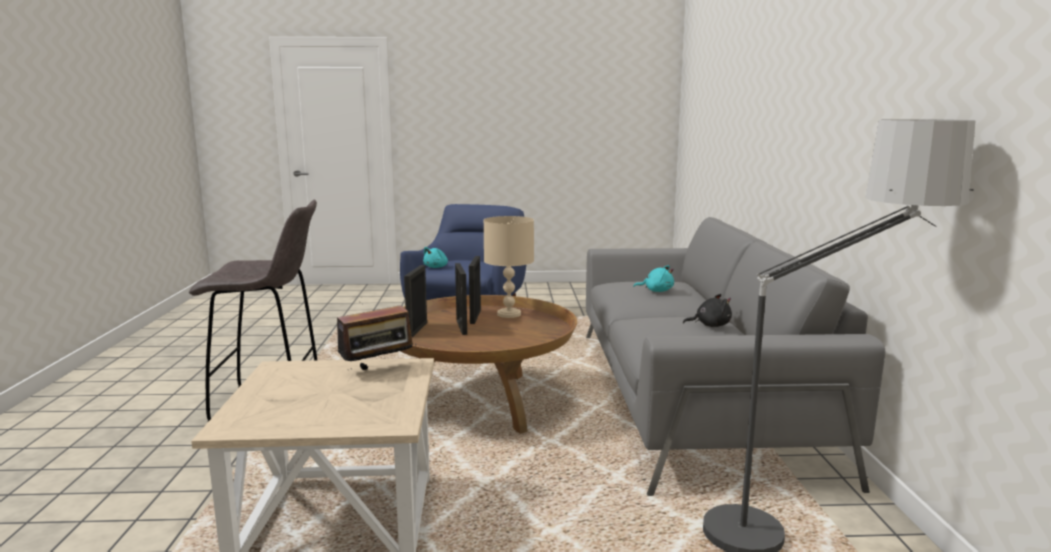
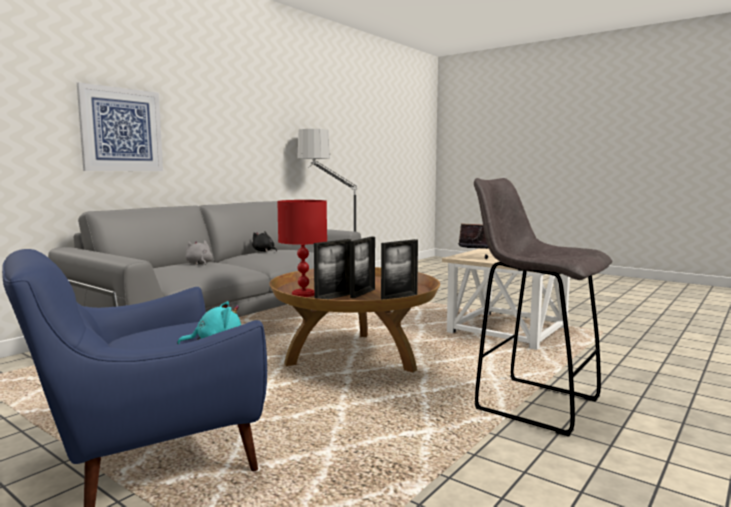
camera: 140 degrees left, 5 degrees down
(509, 314) = (303, 294): beige table lamp -> red table lamp
(656, 291) = (199, 264): turquoise plush toy -> grey plush toy
(774, 133) = (121, 130): none -> picture

